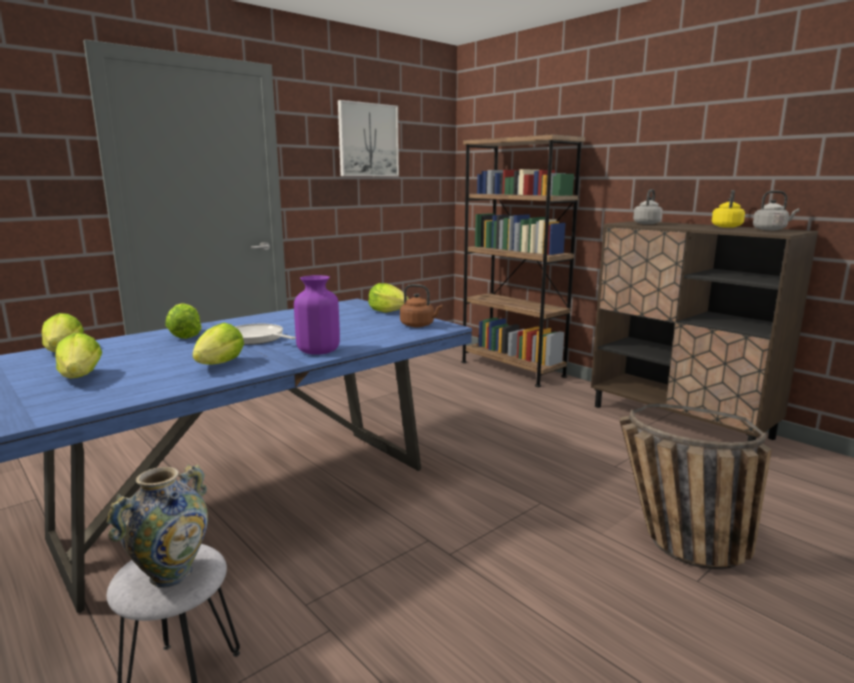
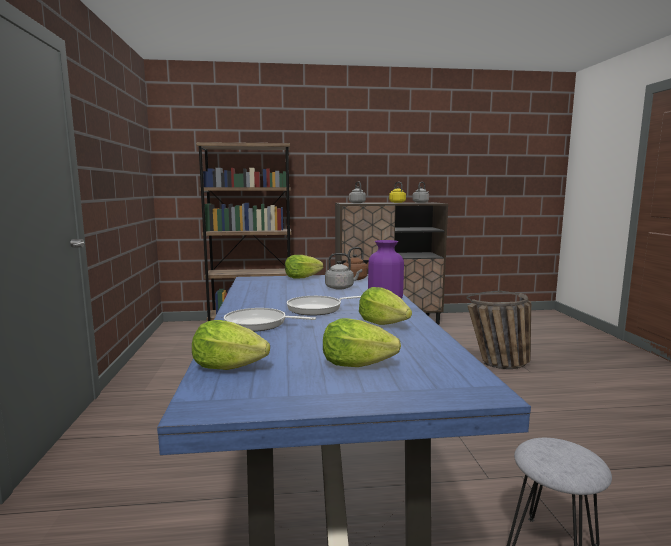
camera: 55 degrees left, 5 degrees down
(171, 574) = (572, 454): vase -> none
(185, 336) = (259, 324): lettuce -> frying pan
(361, 329) = (341, 288): none -> grey kettle
(368, 140) = (117, 134): picture -> none

